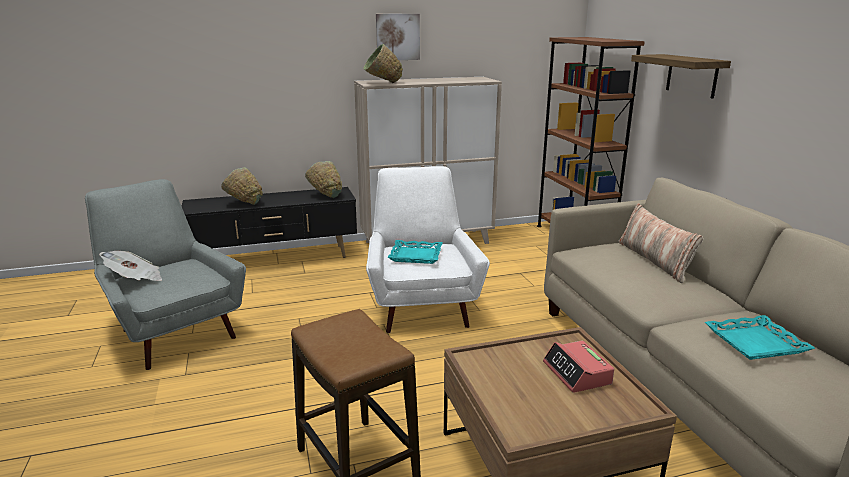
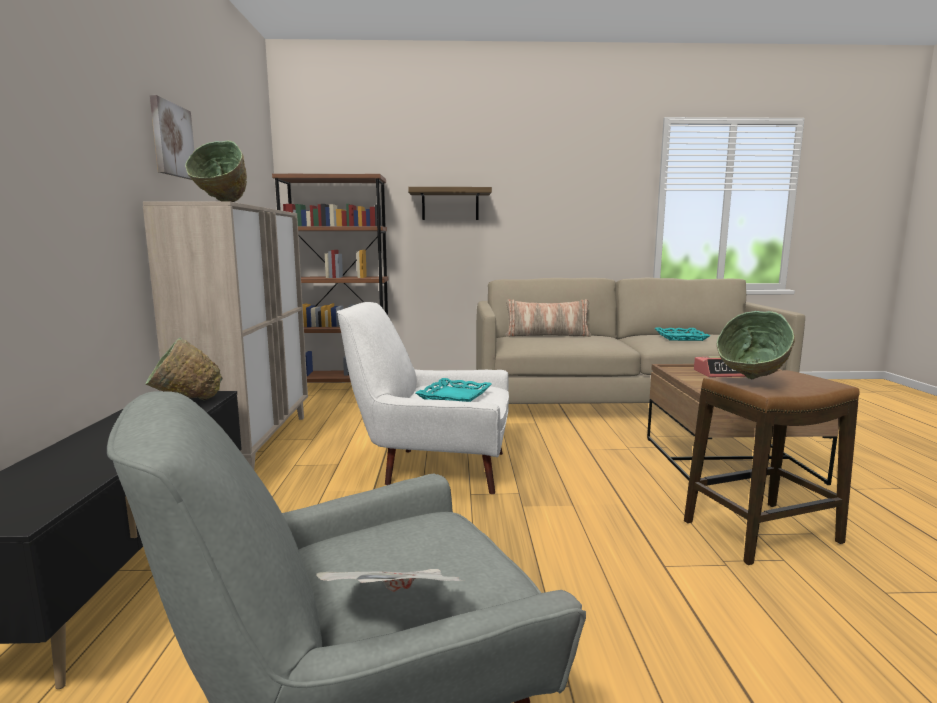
camera: 75 degrees left, 10 degrees down
(244, 204) = (99, 460): green bowl -> green bowl (752, 384)

